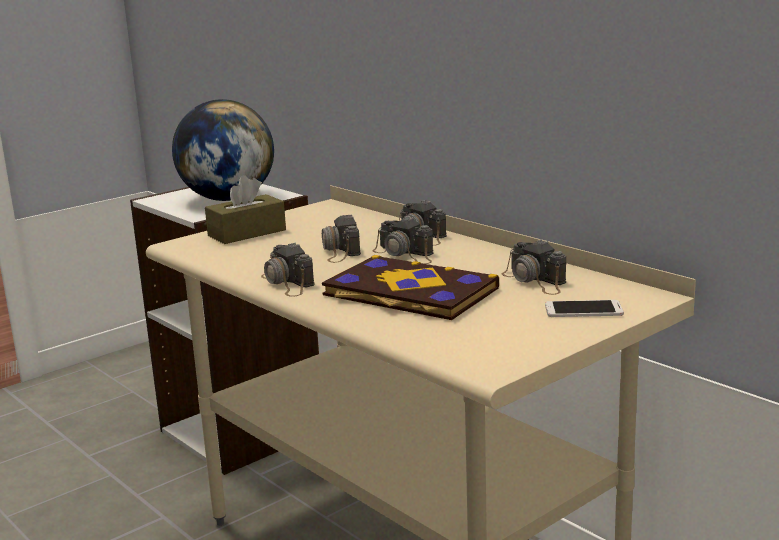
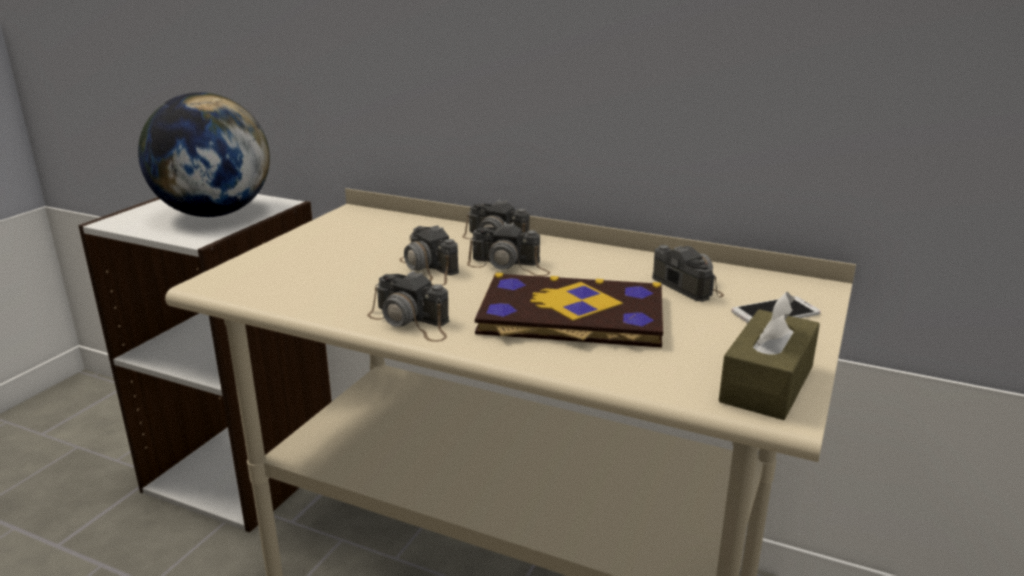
camera: 25 degrees left, 5 degrees up
(247, 233) = (289, 257): brown tissue box -> brown tissue box (767, 384)
(535, 281) = (684, 283): camera -> camera turned 150 degrees counterclockwise

